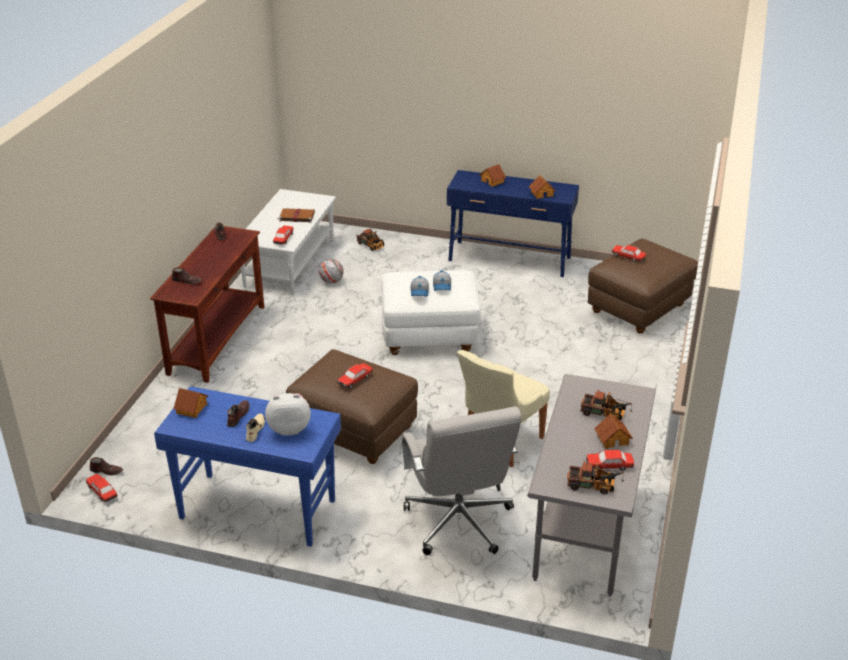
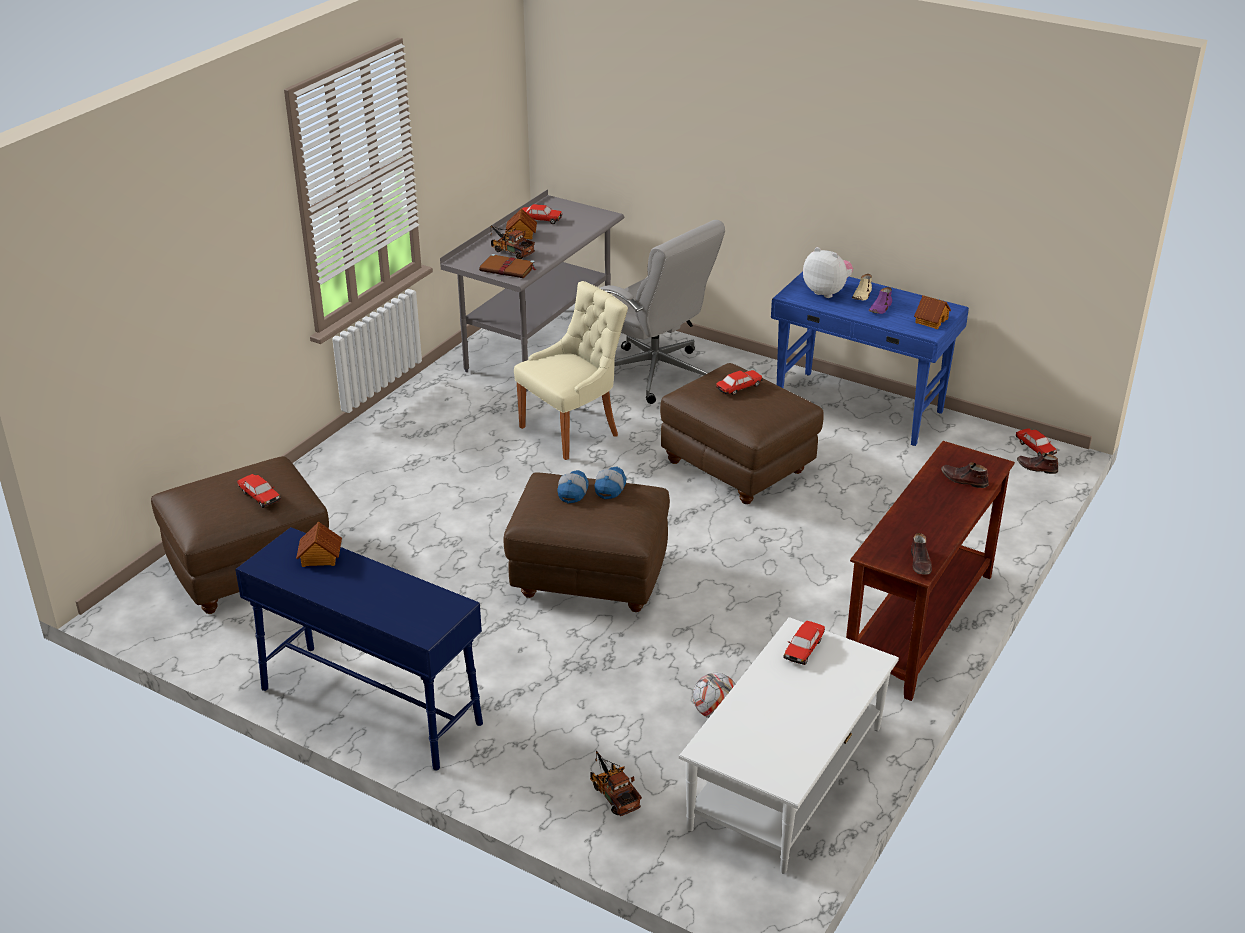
camera: 165 degrees left, 0 degrees up
(238, 416) = (880, 308): brown shoe -> purple shoe
(289, 428) = (826, 292): plush toy -> plush toy turned 150 degrees counterclockwise
(296, 216) = (772, 704): brown book -> brown book (508, 269)
(430, 335) = (588, 577): white ottoman -> brown ottoman
(458, 519) = (654, 372): grey office chair -> grey office chair turned 135 degrees clockwise
(492, 181) = (383, 604): toy house -> none
(594, 486) = (565, 210): toy truck -> none

